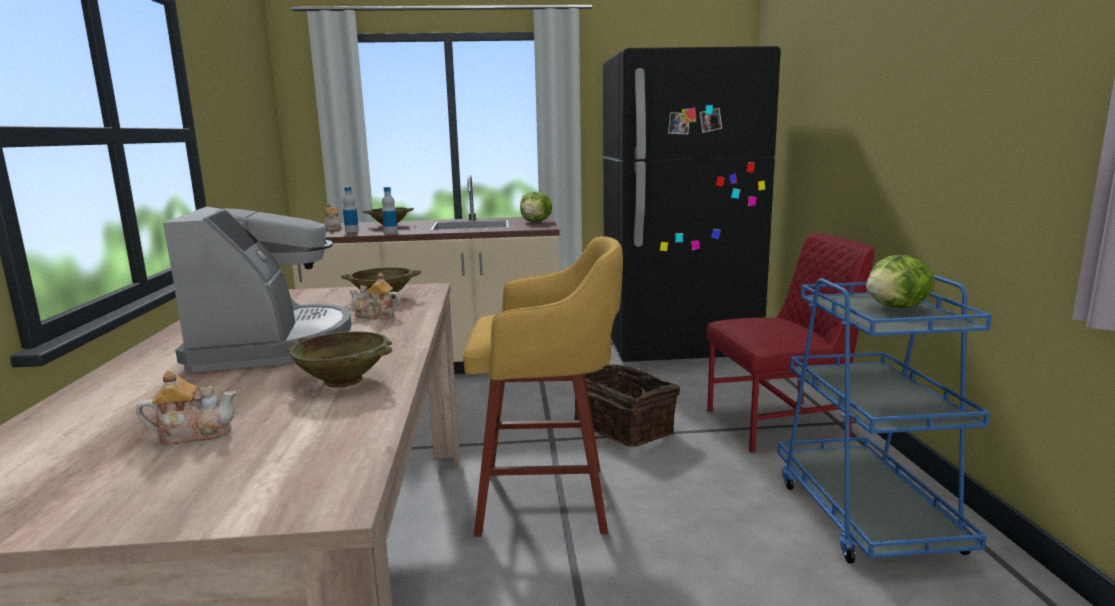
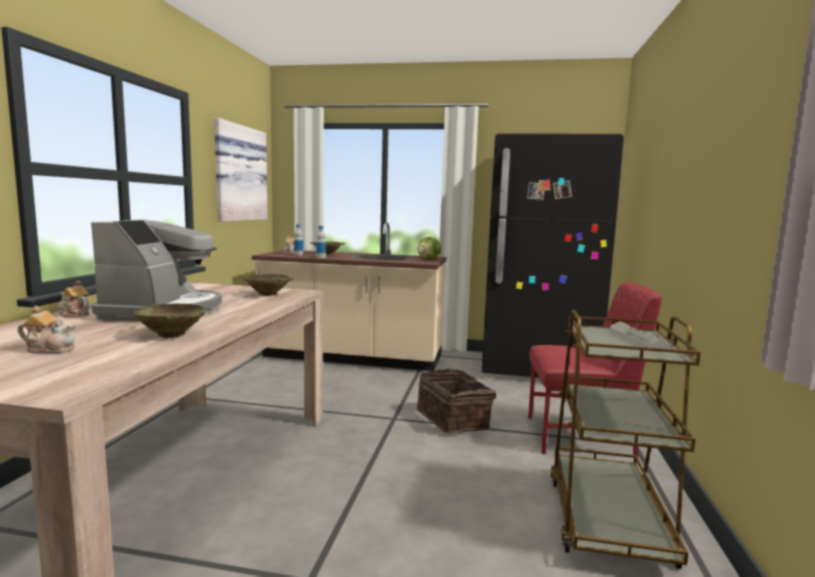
camera: 15 degrees right, 5 degrees down
(243, 116) = (238, 173): none -> picture
(375, 316) = (247, 303): teapot -> teapot (74, 314)
(548, 500) = (362, 459): yellow stool -> none
(865, 515) = (607, 519): blue cart -> brown cart
(897, 307) = (638, 341): lettuce -> grey tray

